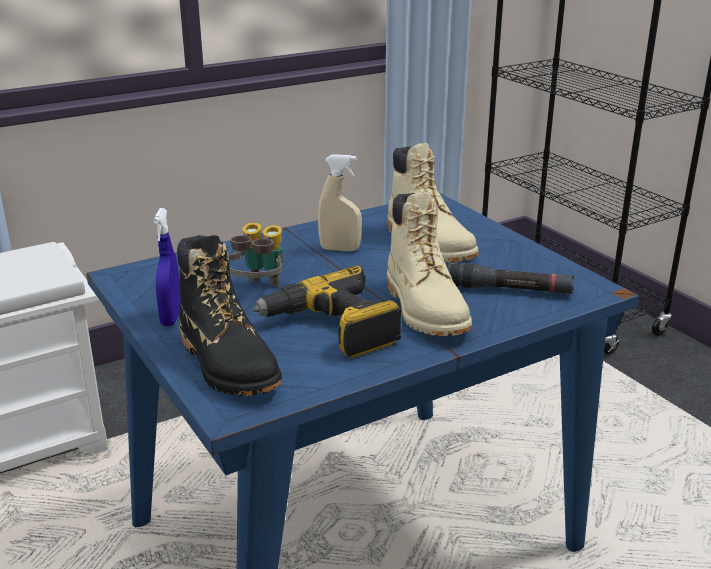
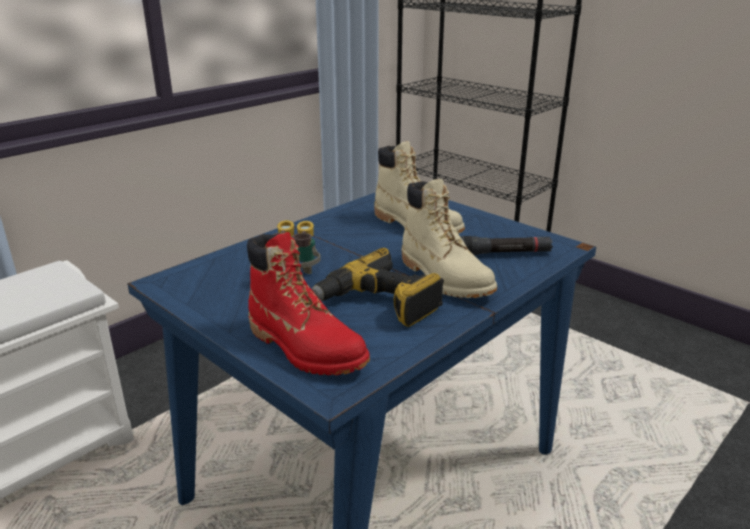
camera: 15 degrees left, 0 degrees up
(171, 318) = (231, 313): blue spray bottle -> none
(228, 364) = (306, 348): black boot -> red boot
(340, 249) = (346, 237): beige spray bottle -> none

